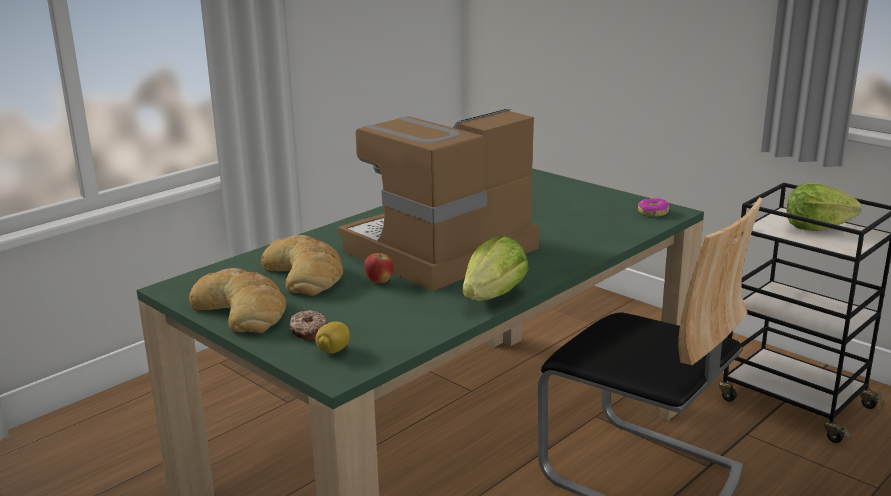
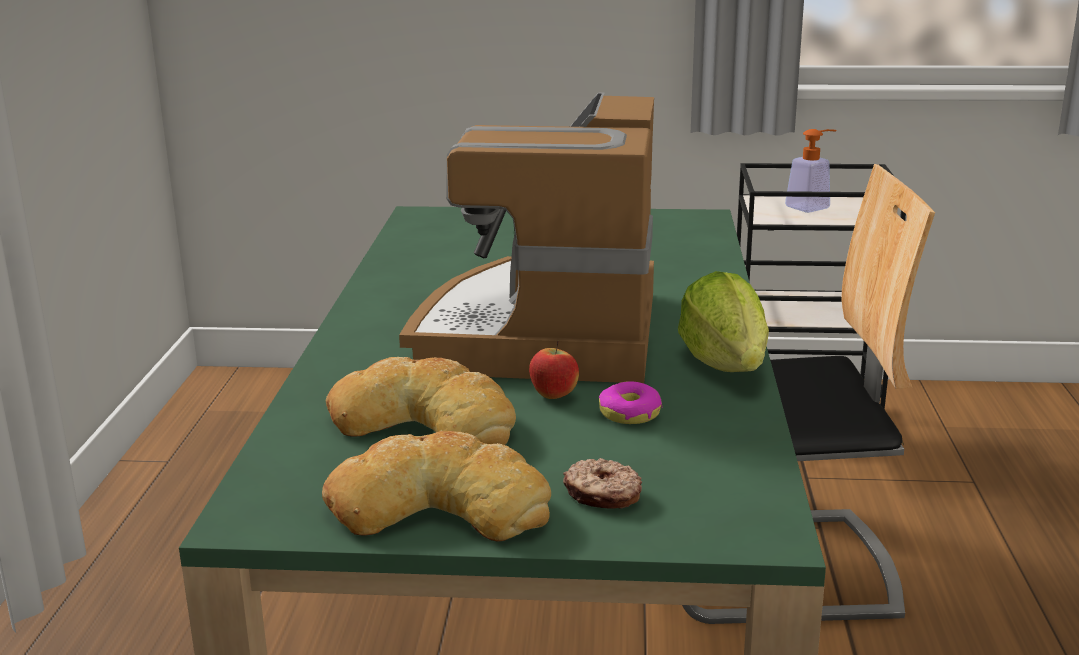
camera: 40 degrees left, 0 degrees up
(333, 351) = (692, 506): lemon -> none
(652, 212) = (684, 222): donut -> donut (629, 413)
(816, 227) = (812, 206): lettuce -> soap dispenser

